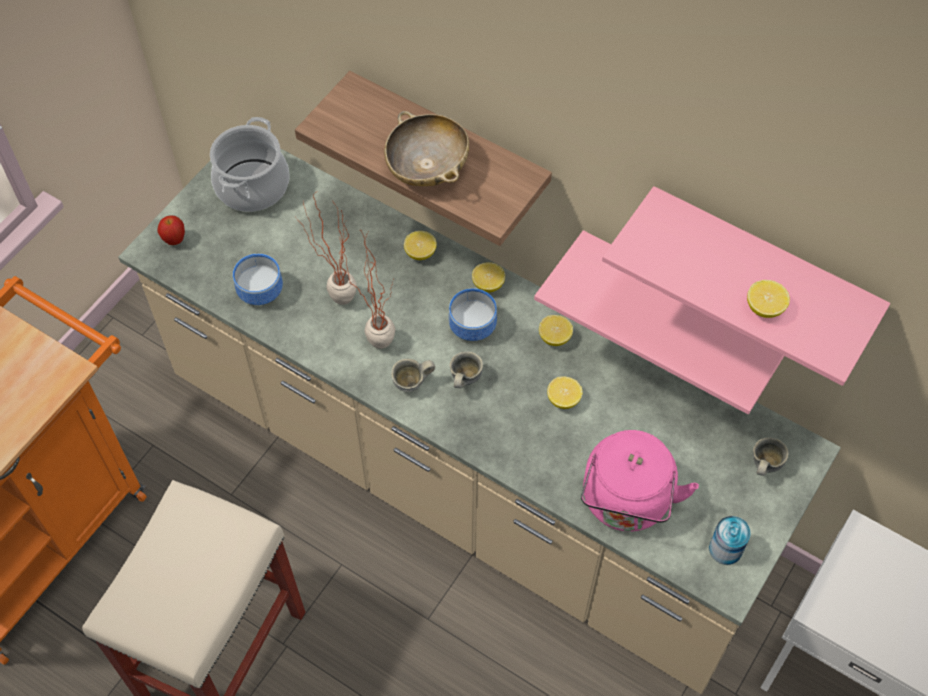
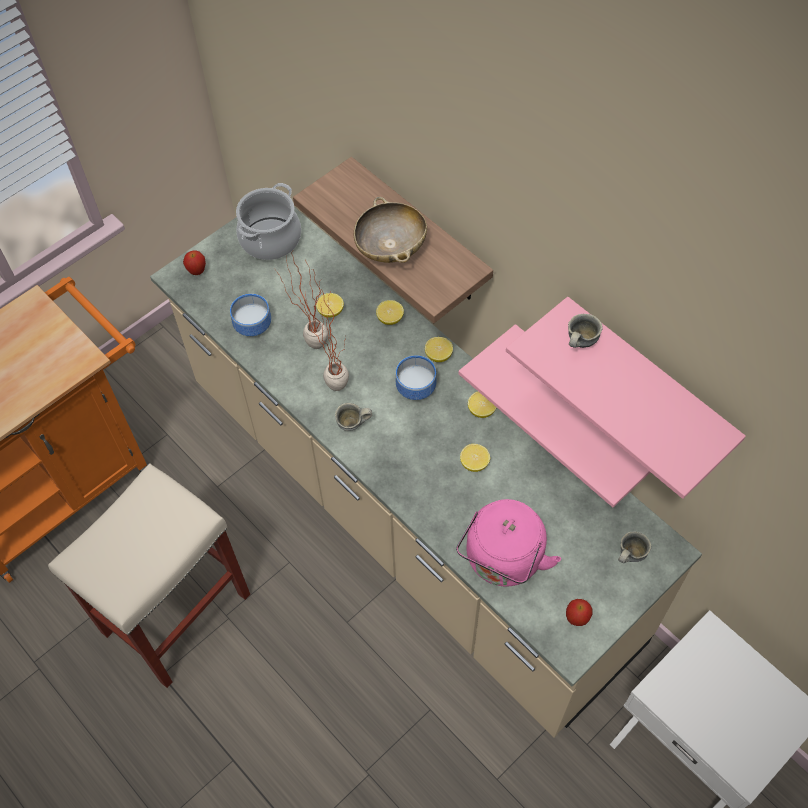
camera: 15 degrees right, 0 degrees up
(463, 379) = (396, 430): grey mug -> grey mug (579, 342)
(725, 549) = (576, 618): can -> apple
(764, 308) = (632, 418): lemon -> lemon (330, 311)

